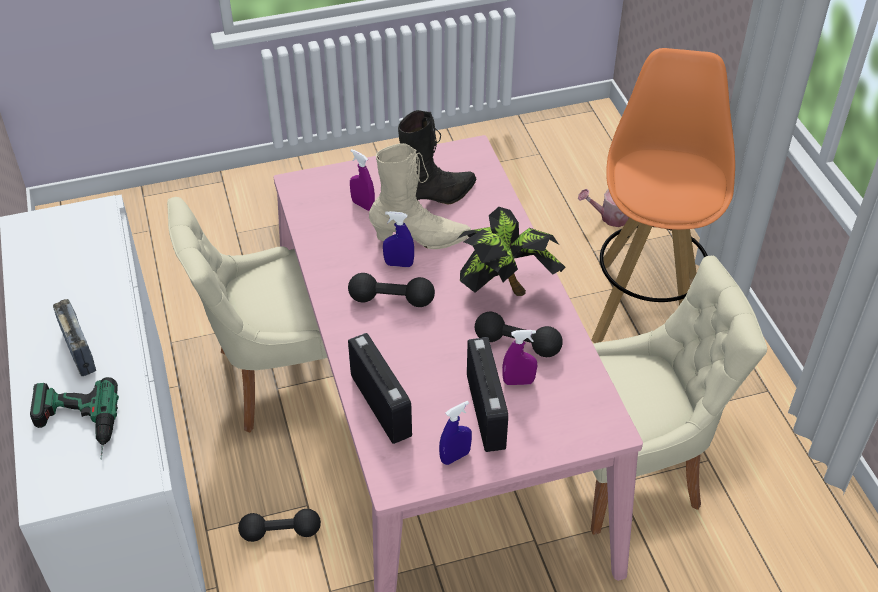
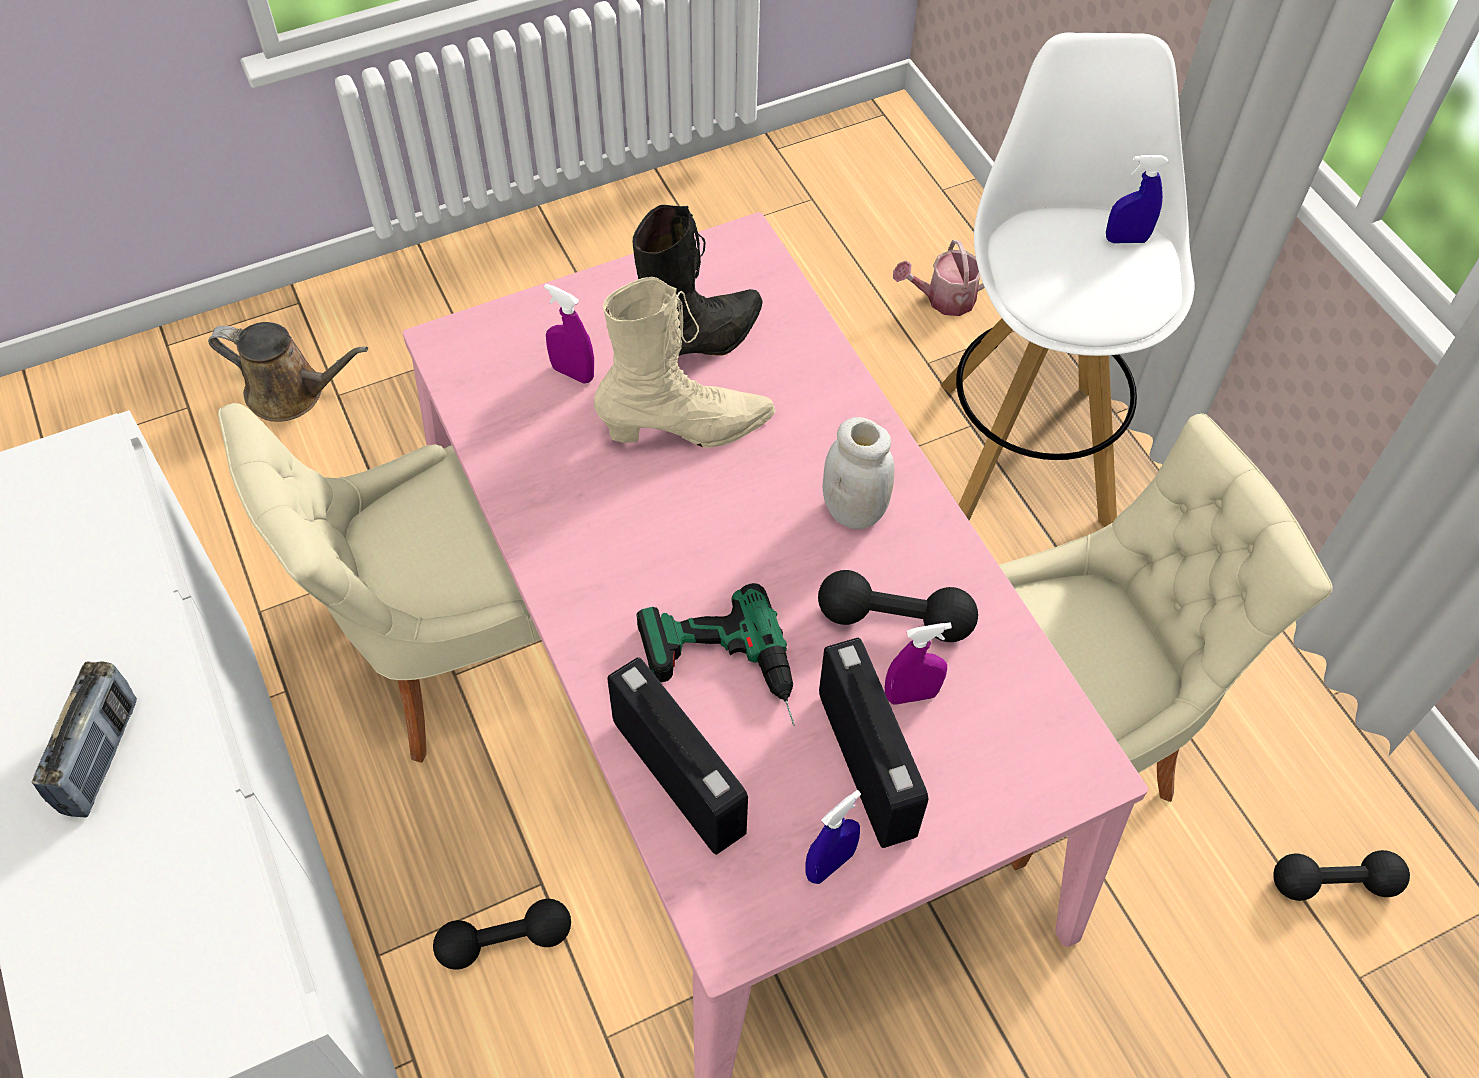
camera: 10 degrees left, 10 degrees up
(75, 428) = (119, 926): power drill -> power drill (722, 674)
(79, 351) = (101, 756): radio -> radio turned 45 degrees clockwise
(210, 229) = (292, 393): none -> brown watering can
(391, 300) = (658, 558): black dumbbell -> black dumbbell (1333, 883)
(399, 264) = (657, 484): blue spray bottle -> blue spray bottle (1126, 239)
(506, 288) = (854, 511): potted plant -> white jar
(645, 305) = (1025, 449): orange stool -> white stool

